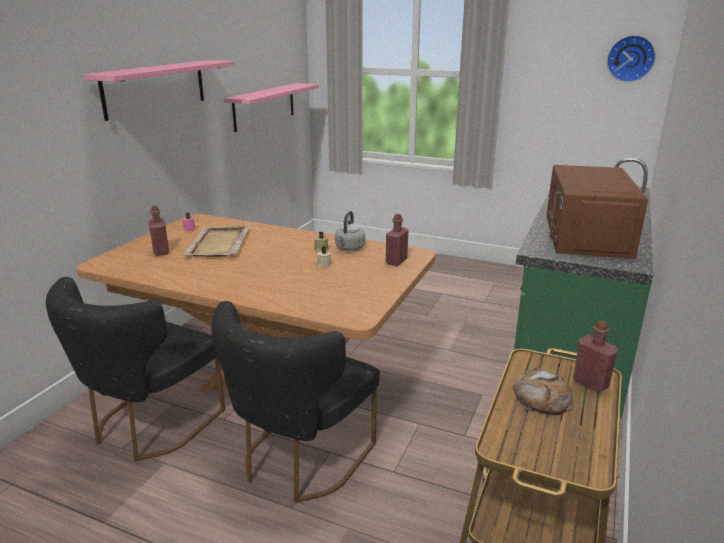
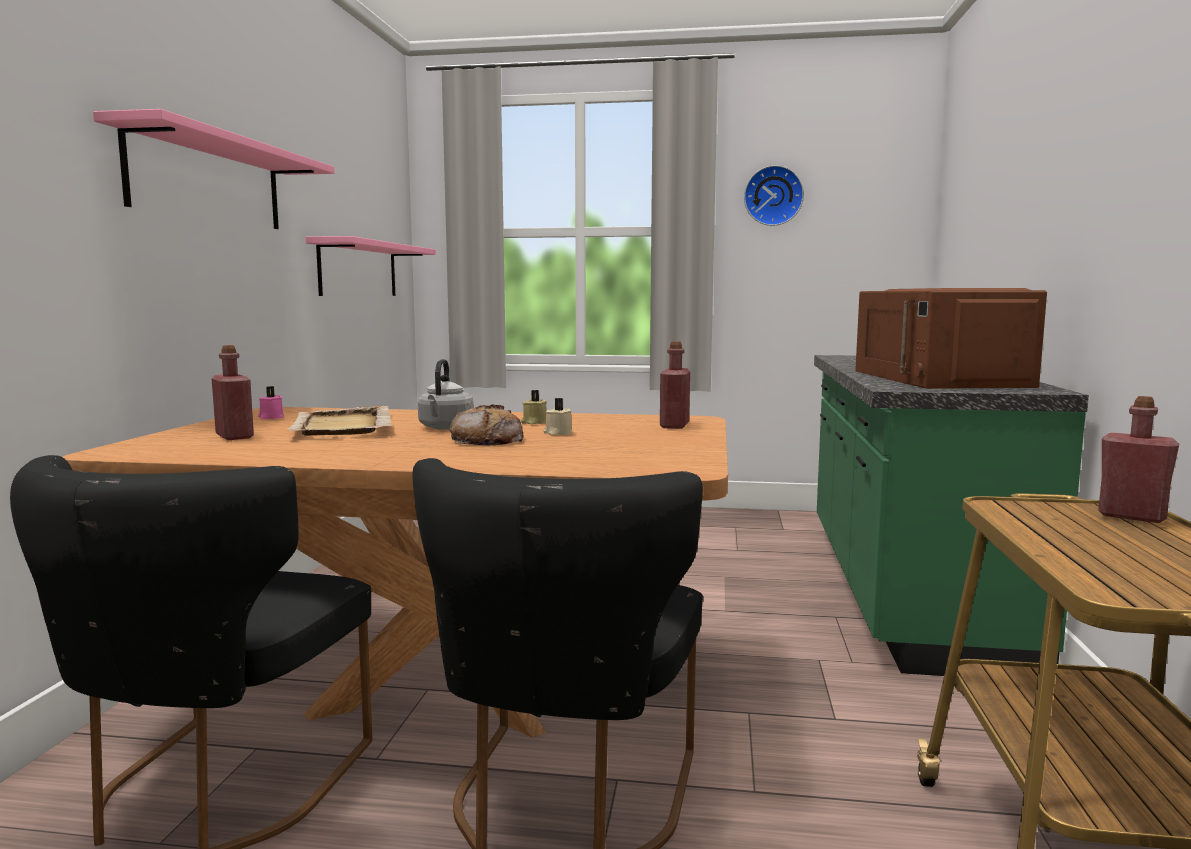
camera: 15 degrees left, 15 degrees down
(349, 248) = (581, 420): grey kettle -> grey kettle (445, 428)
(542, 398) = (1087, 538): bread -> bread (487, 439)
(630, 58) = (880, 199): wall clock -> wall clock (773, 196)

